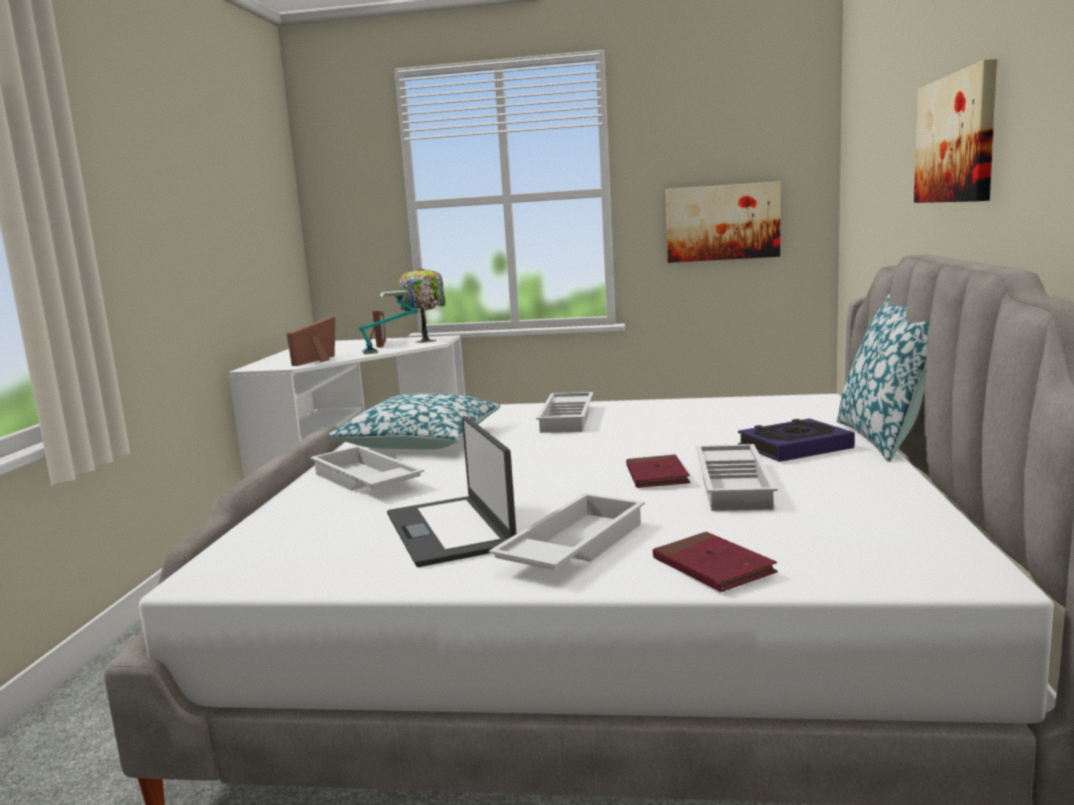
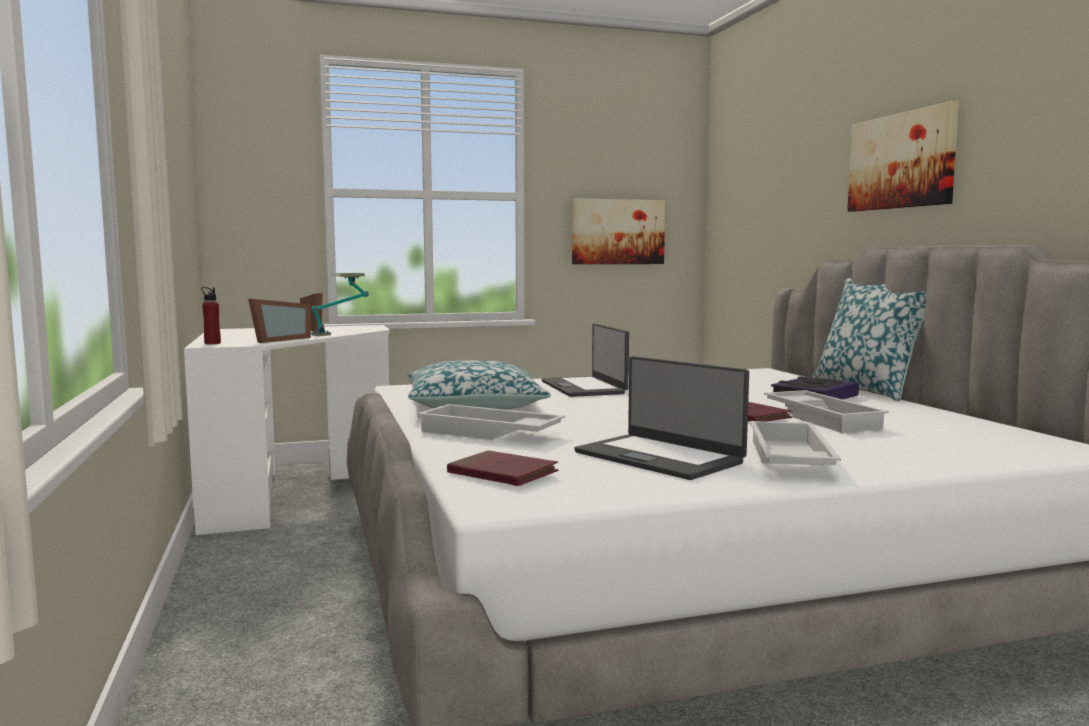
camera: 25 degrees left, 5 degrees down
(262, 365) = (212, 343): none -> red bottle
(320, 360) = (277, 340): picture frame -> picture frame turned 150 degrees counterclockwise
(427, 340) = (359, 328): table lamp -> none
(568, 419) = (584, 387): white tray -> laptop
(713, 567) = (919, 461): red book -> red book (502, 474)

